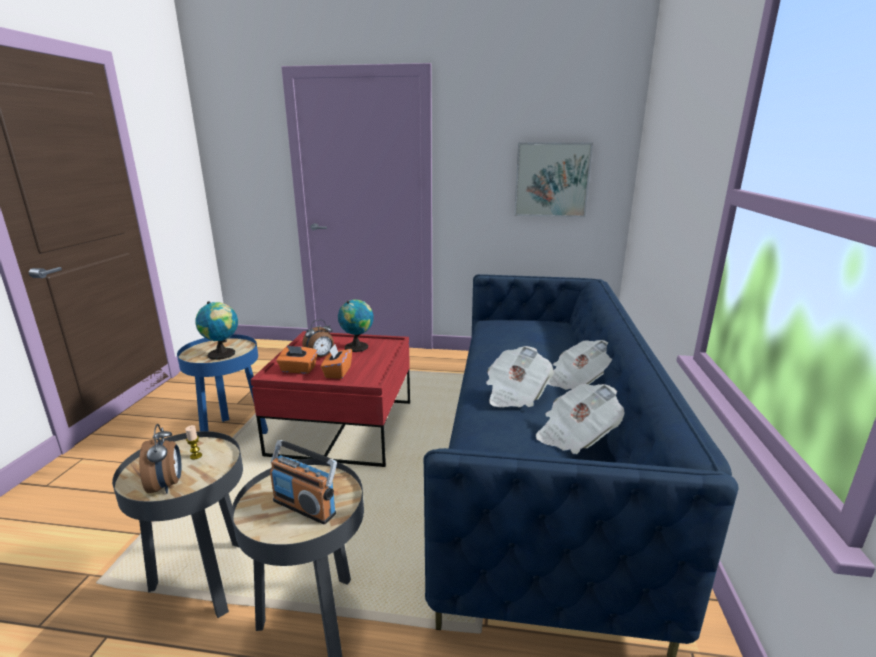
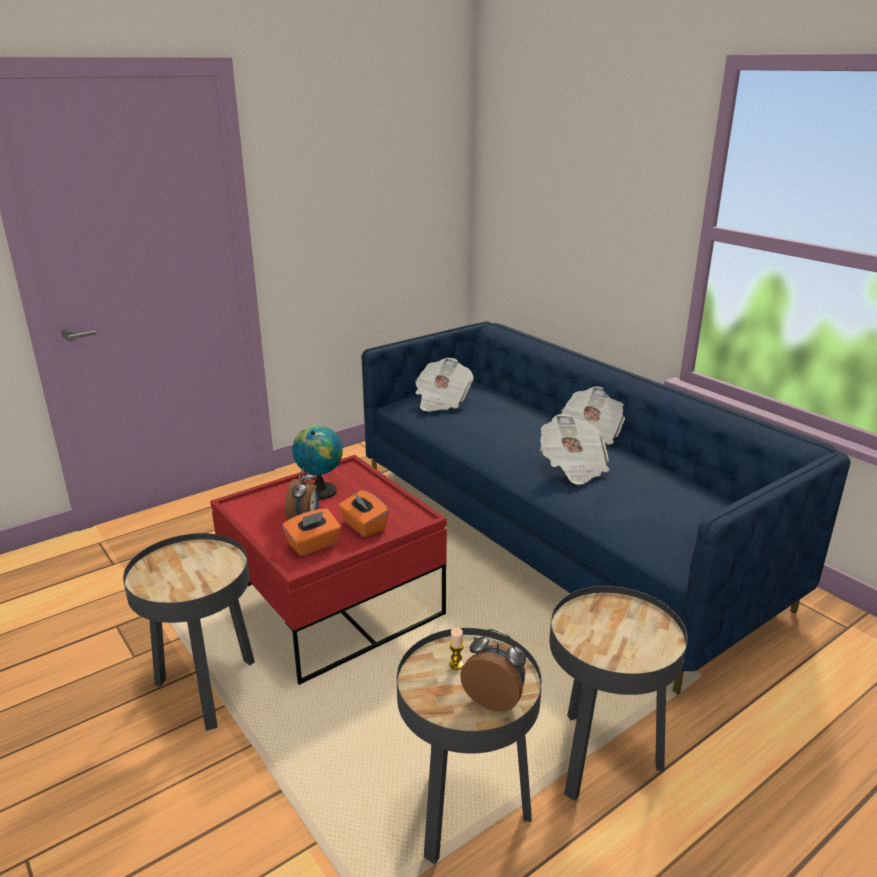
camera: 45 degrees left, 5 degrees up
(223, 354) = (204, 571): globe -> none
(233, 433) = (207, 689): blue side table -> black side table
(305, 506) = (627, 632): radio -> none
(552, 180) = (394, 209): picture -> none
(575, 435) = (668, 479): newspaper -> newspaper (441, 400)

